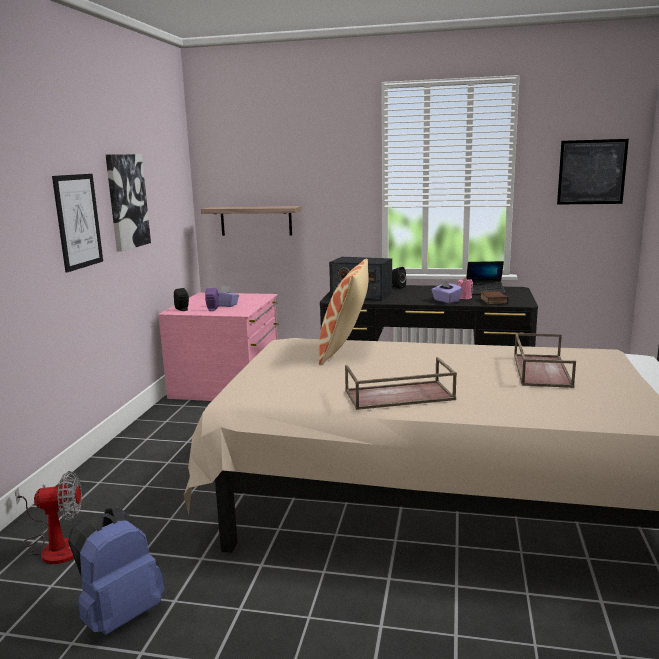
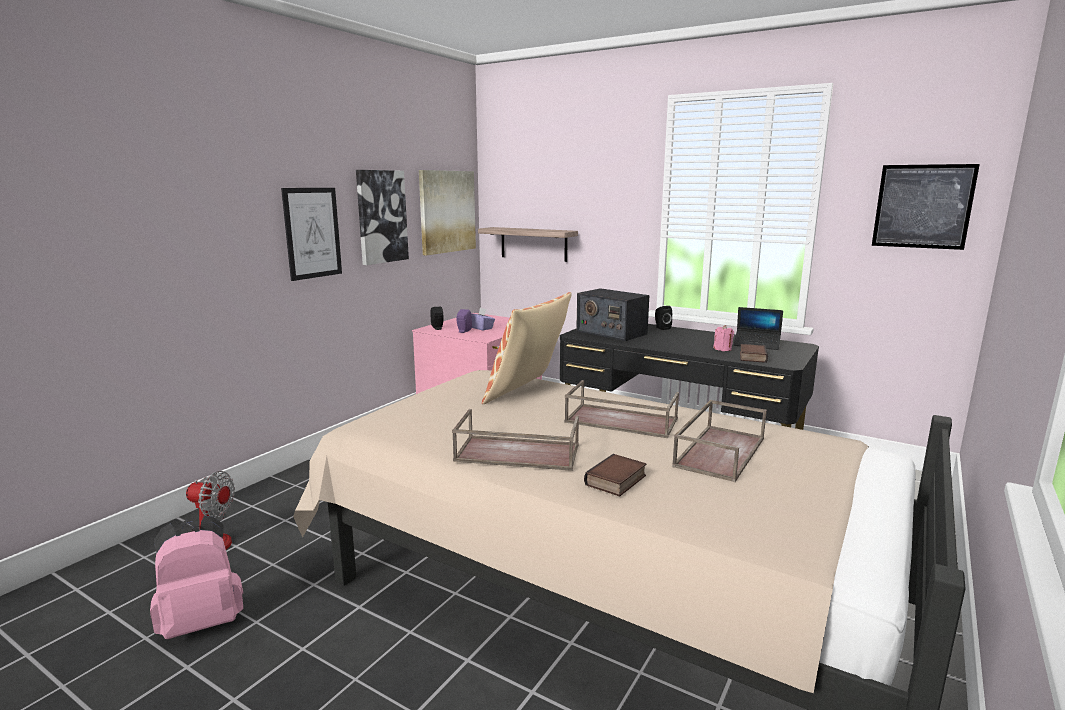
camera: 20 degrees right, 0 degrees up
(120, 614) = (203, 622): blue backpack -> pink backpack
(172, 193) = (447, 211): none -> picture
(446, 301) = (696, 350): purple tissue box -> none
(446, 361) = (619, 421): none -> brown tray
(496, 401) = (616, 481): none -> book

